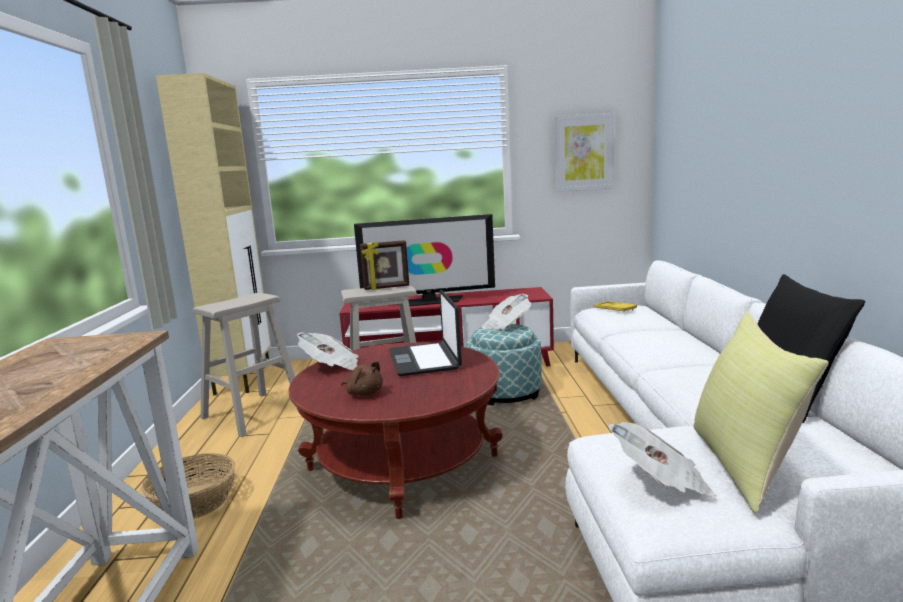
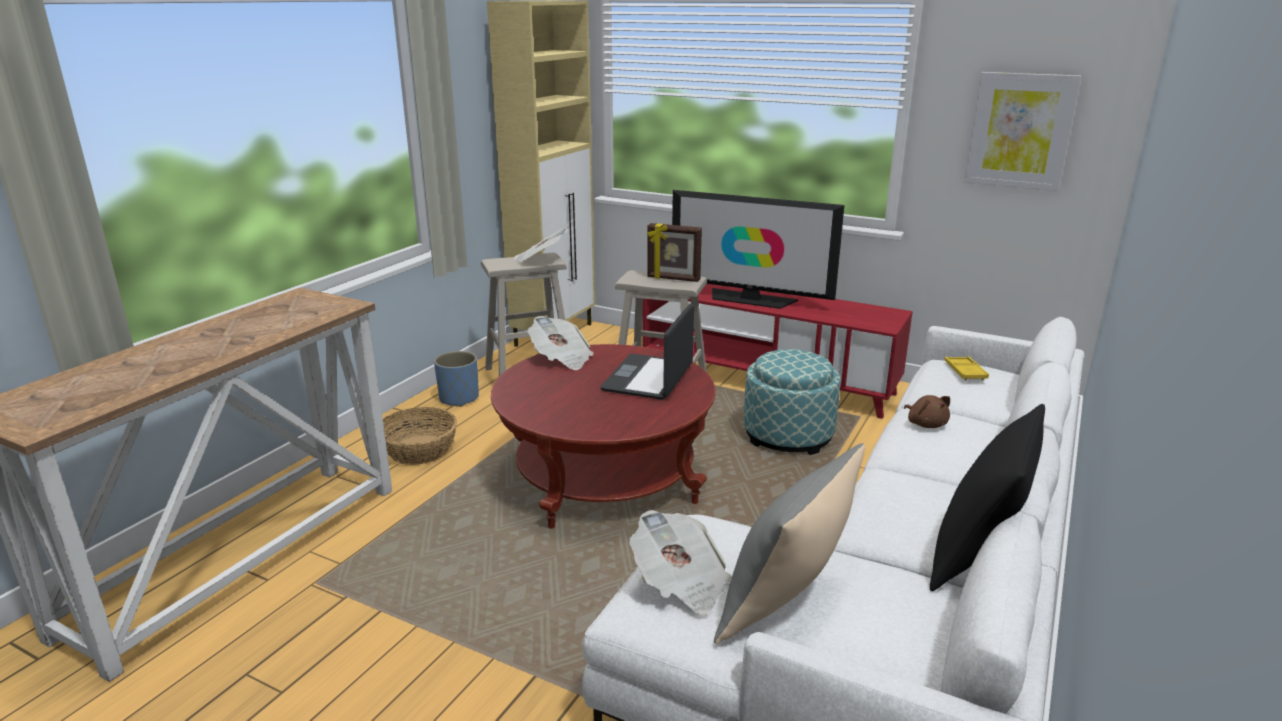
camera: 30 degrees right, 10 degrees up
(196, 447) = (459, 398): none -> blue planter
(364, 393) = (552, 398): brown plush toy -> brown plush toy (926, 424)
(506, 325) = (806, 355): newspaper -> newspaper (539, 260)
(745, 465) = (784, 602): yellow pillow -> grey pillow

